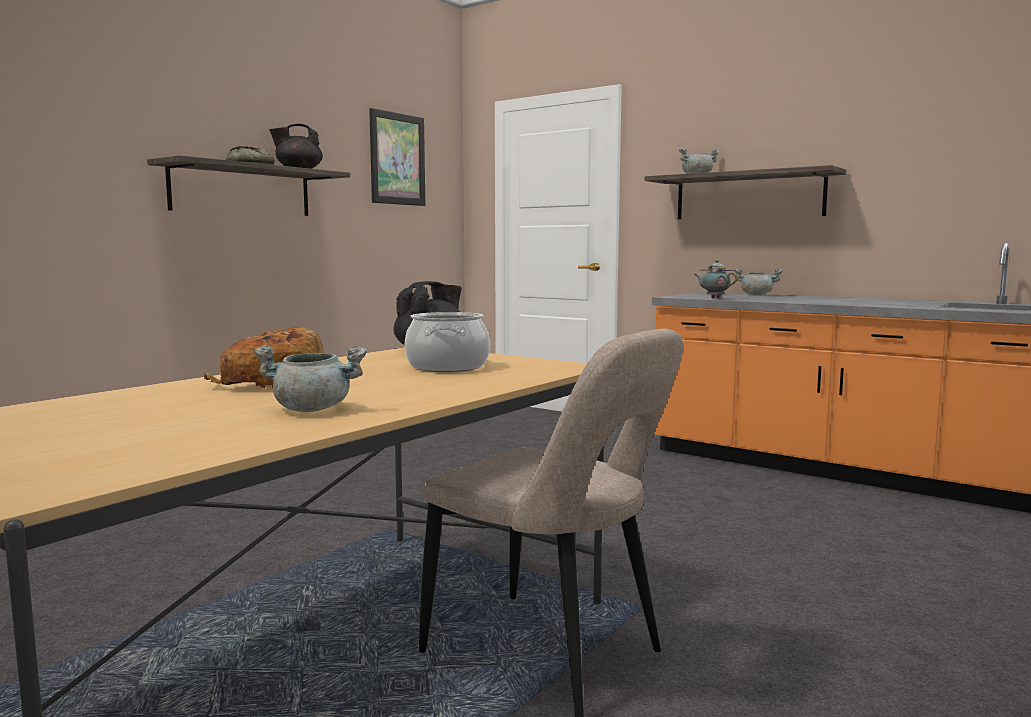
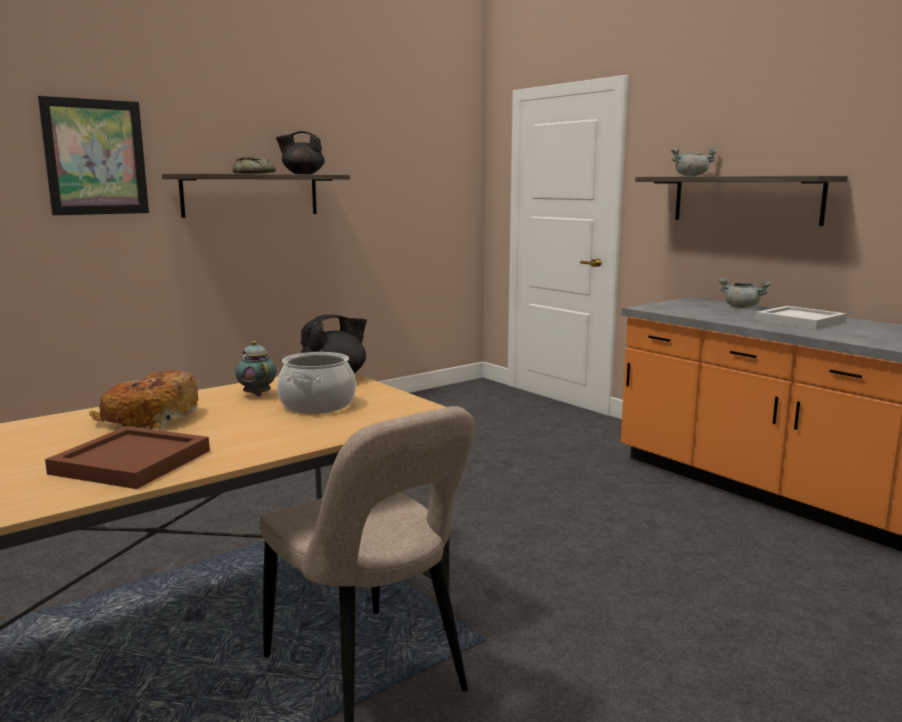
camera: 15 degrees right, 5 degrees up
(313, 409) = (134, 461): grey cooking pot -> brown tray
(397, 159) = (411, 153): picture -> picture (95, 157)
(714, 298) = (682, 313): teapot -> teapot (257, 394)
(821, 299) = (798, 321): none -> white tray

